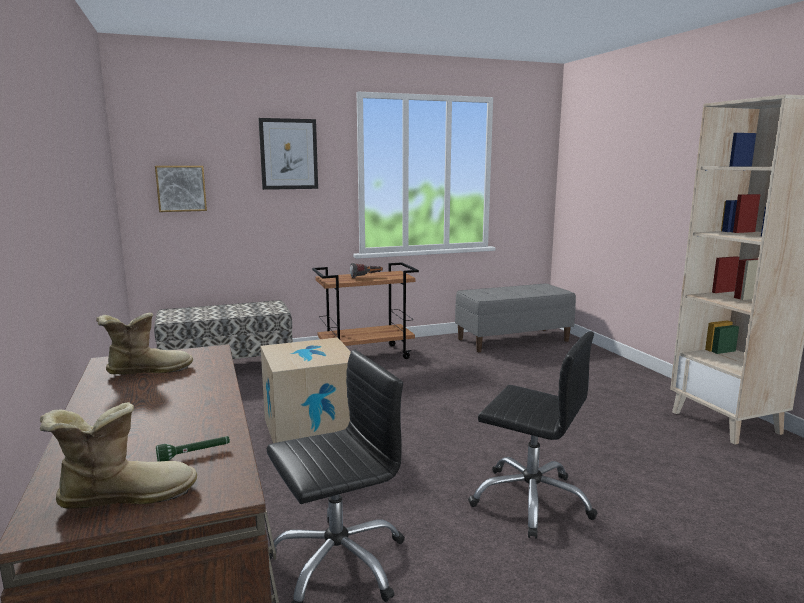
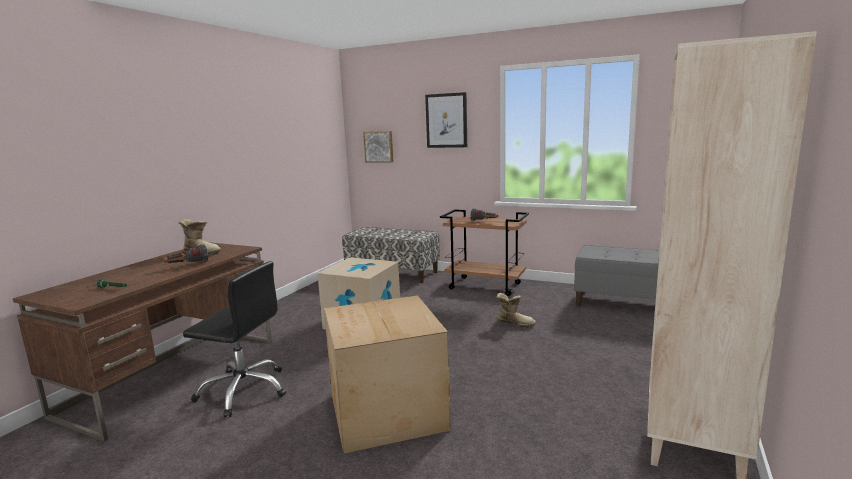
camera: 45 degrees right, 0 degrees up
(125, 495) = (66, 294): boot -> boot (515, 323)
(200, 391) = (187, 265): none -> flashlight
(531, 500) = (385, 413): black office chair -> cardboard box

